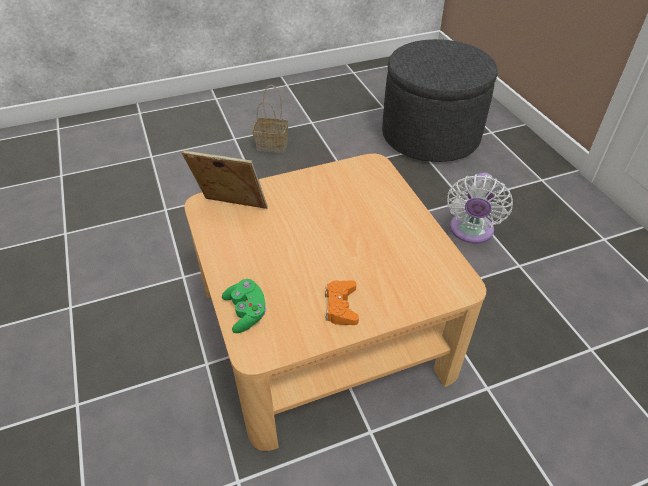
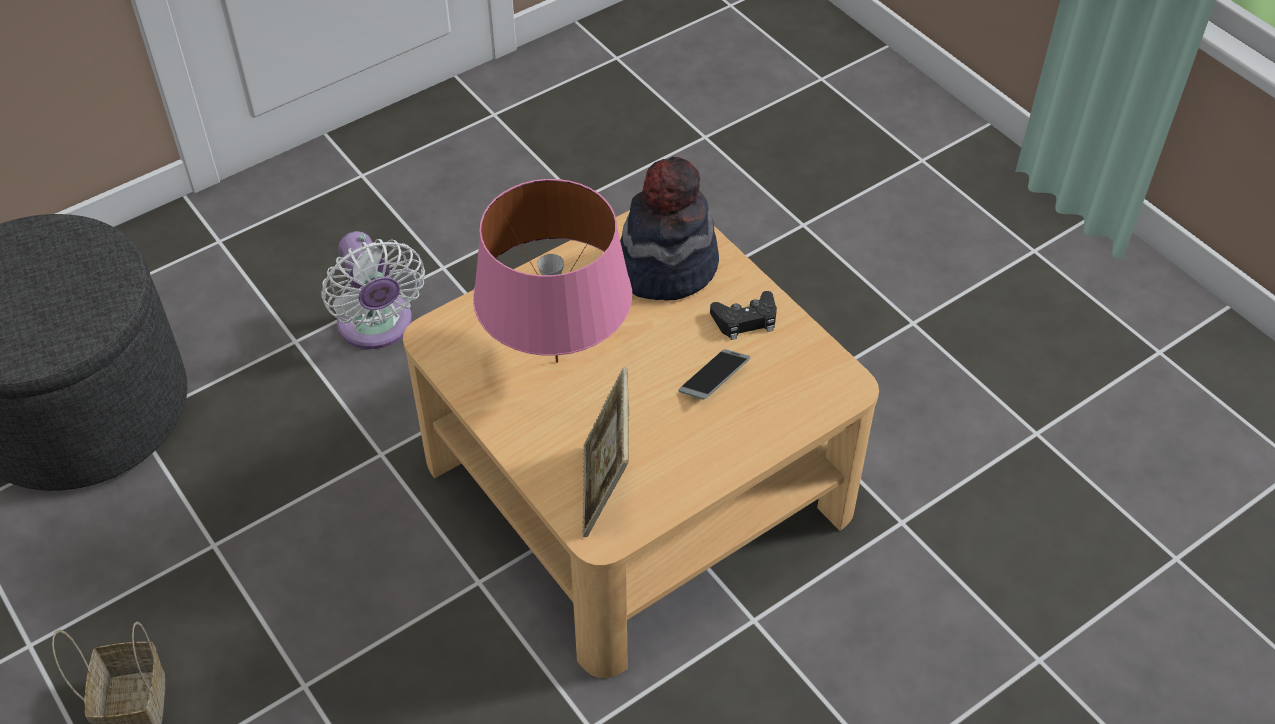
camera: 105 degrees left, 5 degrees up
(246, 312) = (794, 411): green game controller -> none
(293, 276) = (714, 379): none -> phone
(336, 207) = (557, 361): none -> pink table lamp
(341, 306) = (745, 320): orange game controller -> black game controller
(407, 273) = (665, 266): none -> hat
(470, 232) = (377, 327): white fan -> white fan turned 60 degrees clockwise

